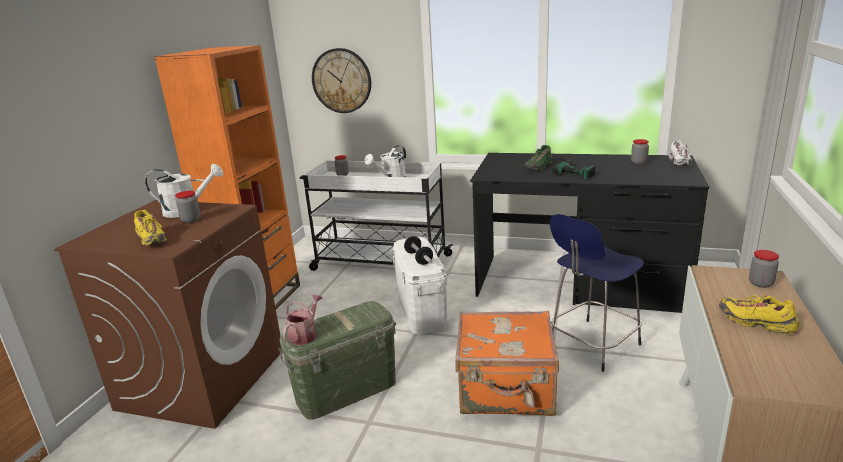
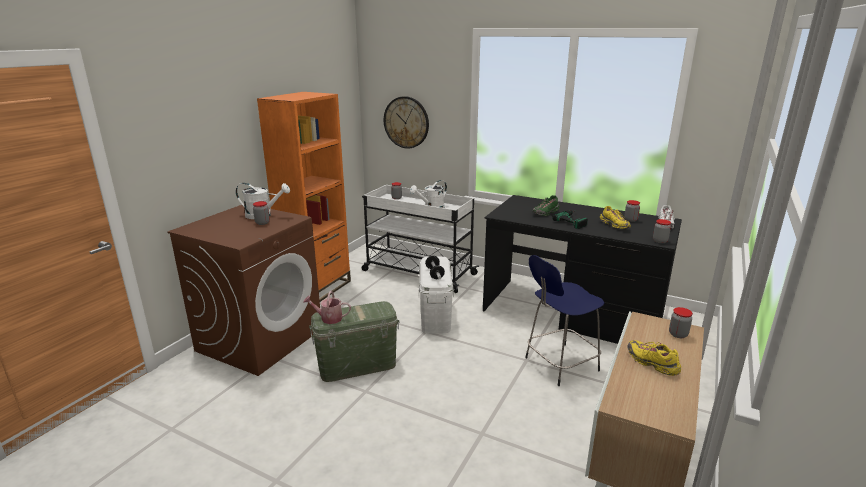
camera: 10 degrees right, 0 degrees up
(151, 240) = (230, 234): yellow shoe -> yellow shoe (614, 225)
(305, 334) = (328, 318): watering can -> watering can turned 120 degrees counterclockwise
(506, 391) = (476, 387): orange suitcase -> none
(687, 180) = (660, 241): none -> jar

